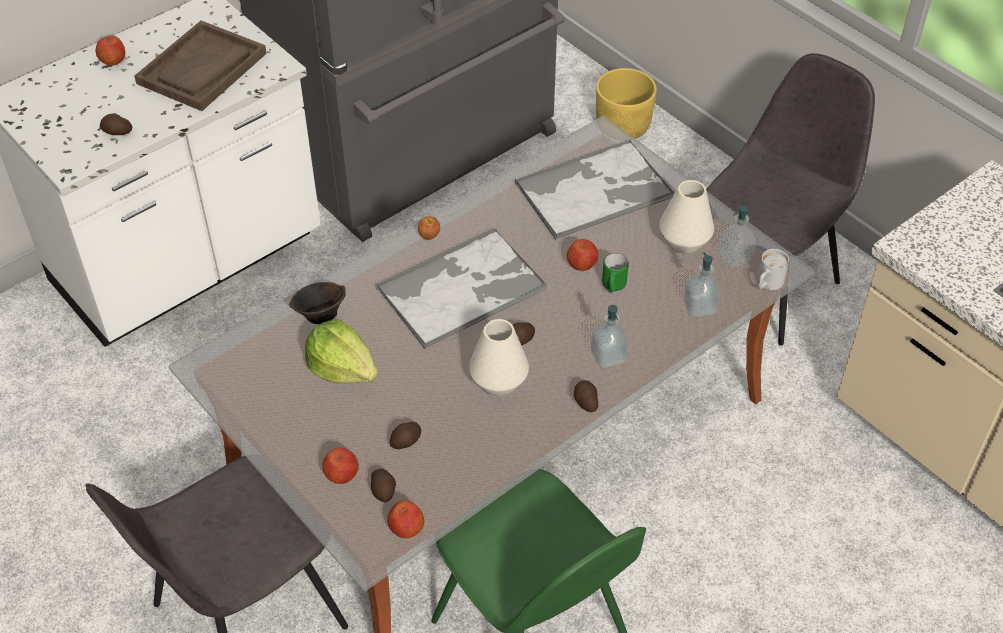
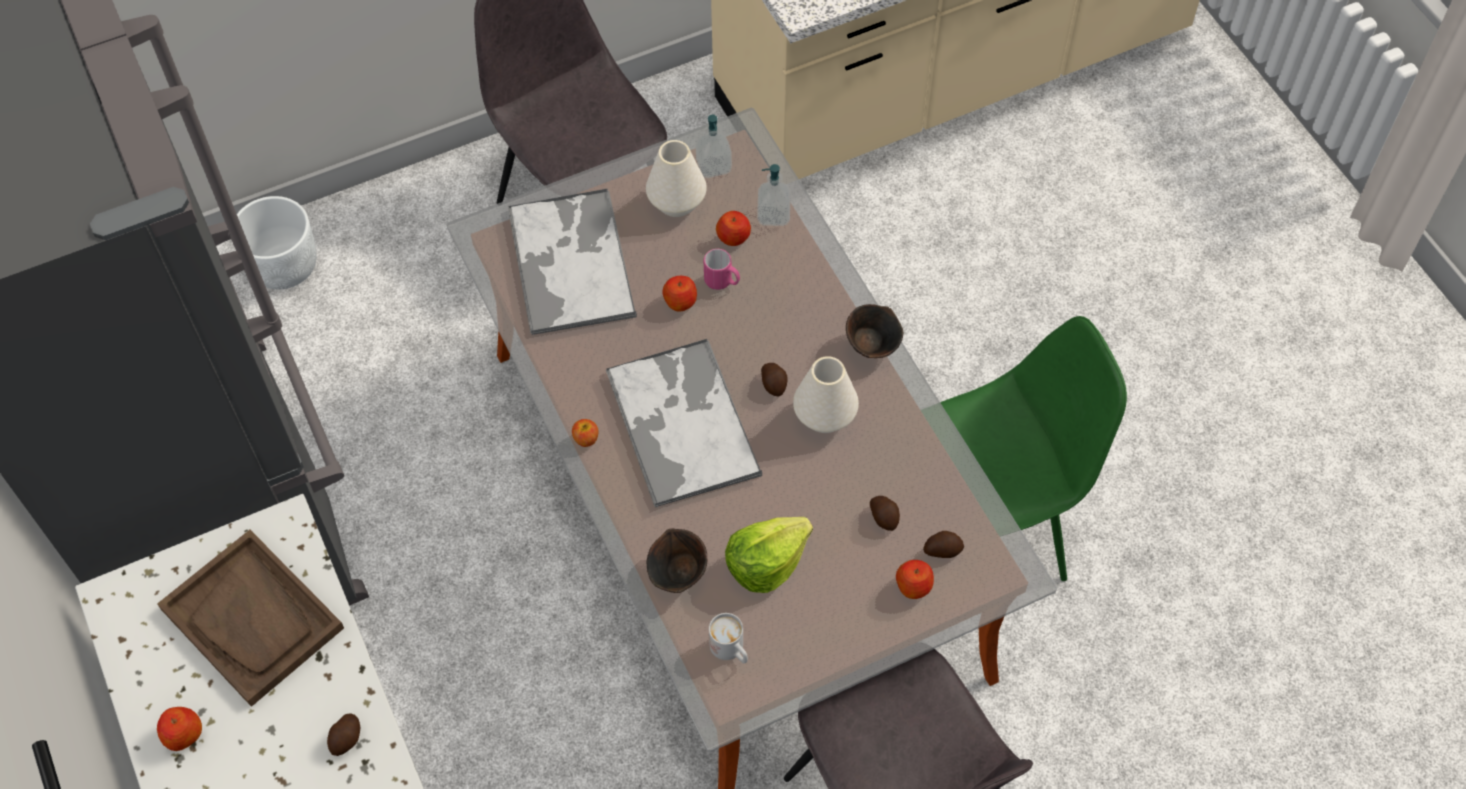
camera: 75 degrees left, 10 degrees up
(406, 528) = (994, 537): apple -> apple (734, 237)
(585, 401) = (872, 345): potato -> brown bowl
(608, 356) = (818, 310): soap dispenser -> none
(613, 287) = (722, 282): green mug -> pink mug
(623, 127) = (284, 266): yellow planter -> white planter
(767, 284) = (759, 150): white mug -> white mug (731, 650)

